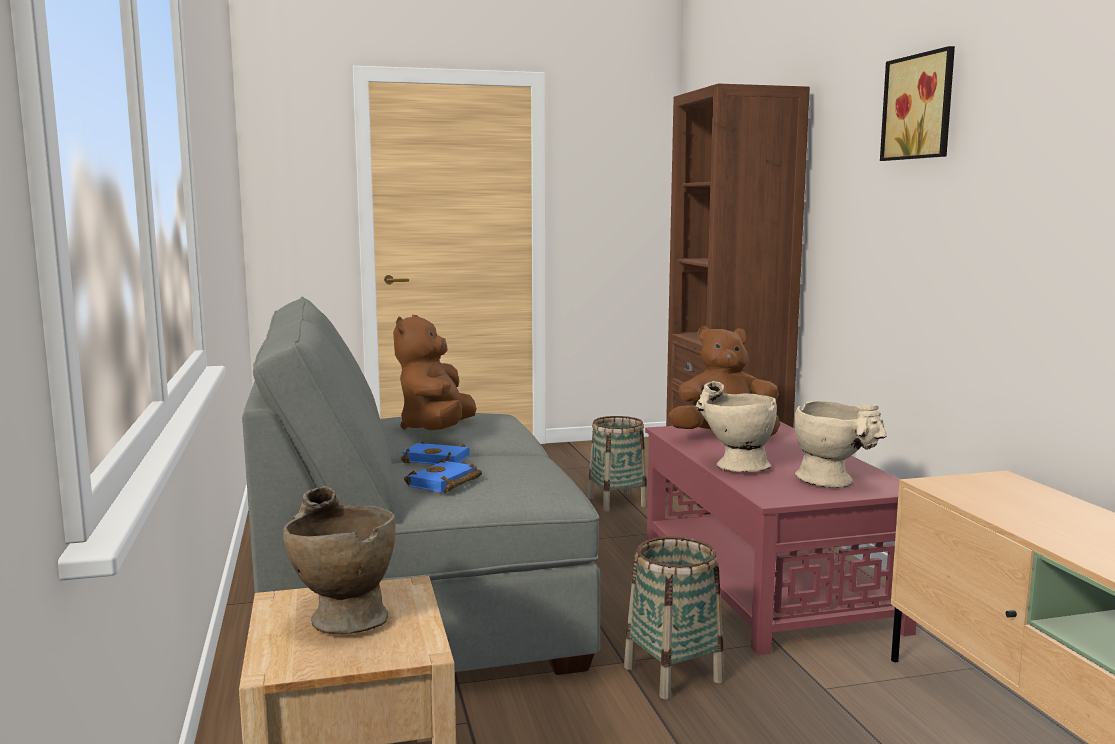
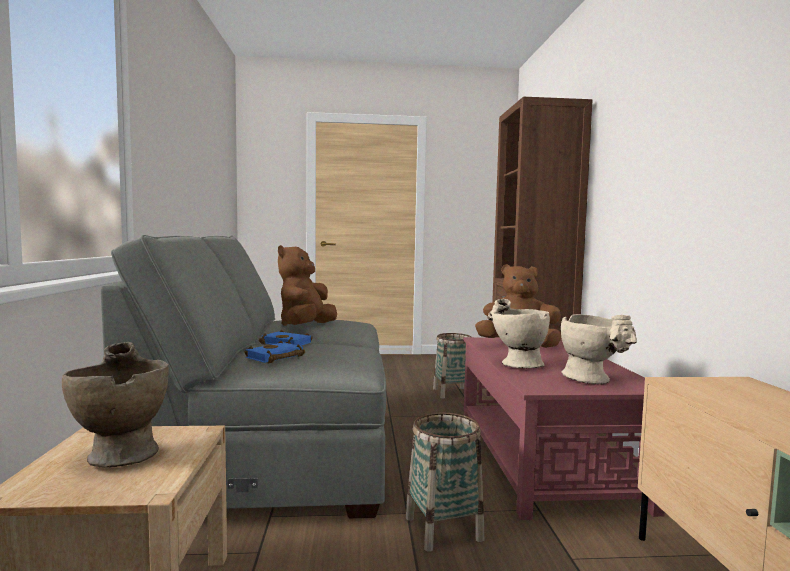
camera: 10 degrees right, 5 degrees down
(921, 107) = (673, 88): picture -> none

